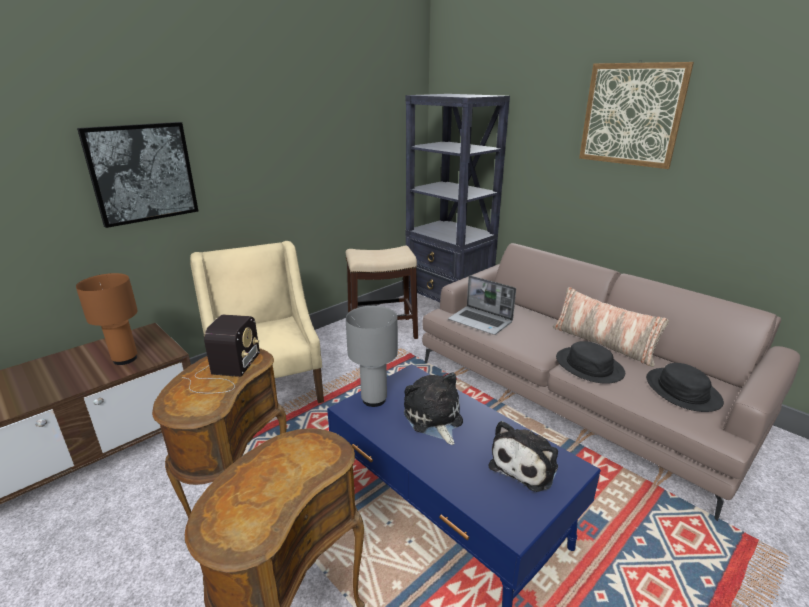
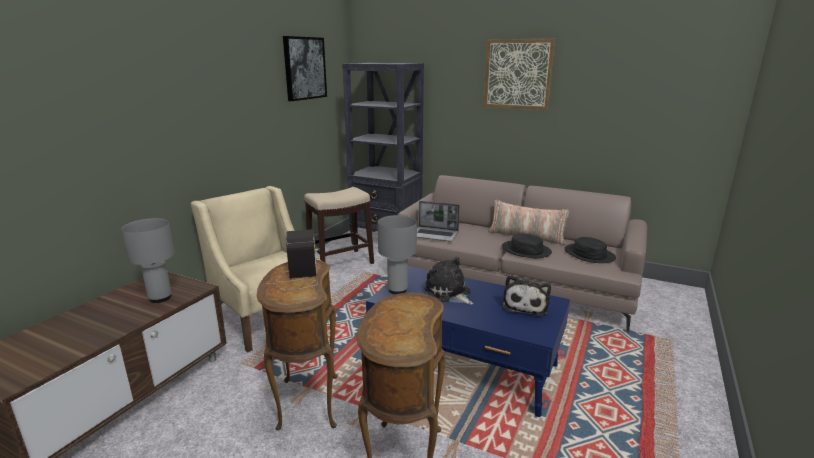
camera: 20 degrees left, 5 degrees down
(126, 359) = (160, 298): brown table lamp -> grey table lamp
(142, 173) = (148, 131): picture -> picture (304, 68)

